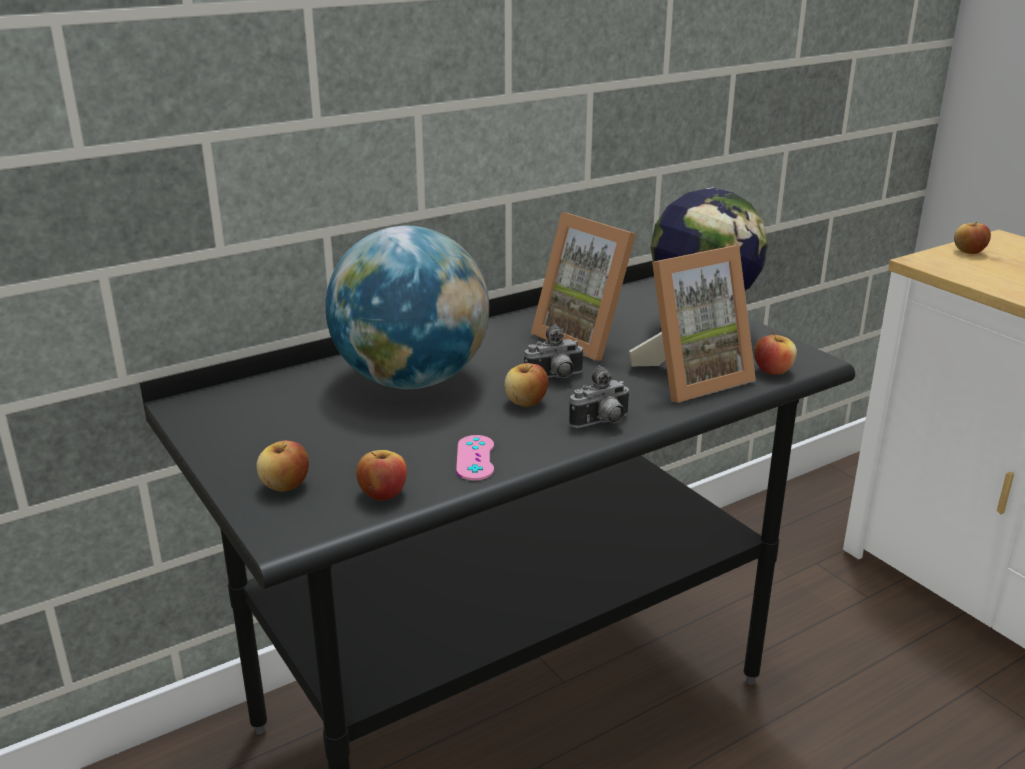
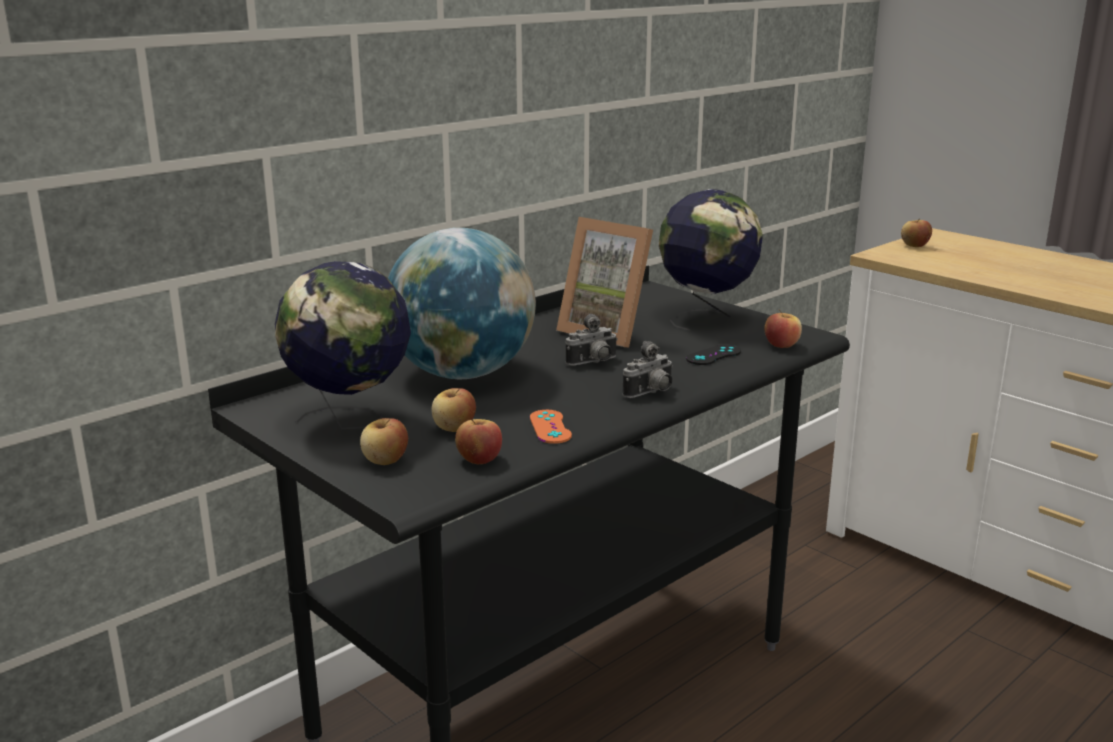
camera: 10 degrees left, 5 degrees down
(272, 432) = (351, 422): none -> globe
(475, 458) = (550, 427): pink game controller -> orange game controller
(526, 402) = (576, 383): apple -> apple (454, 428)
(690, 378) = (713, 355): picture frame -> black game controller

